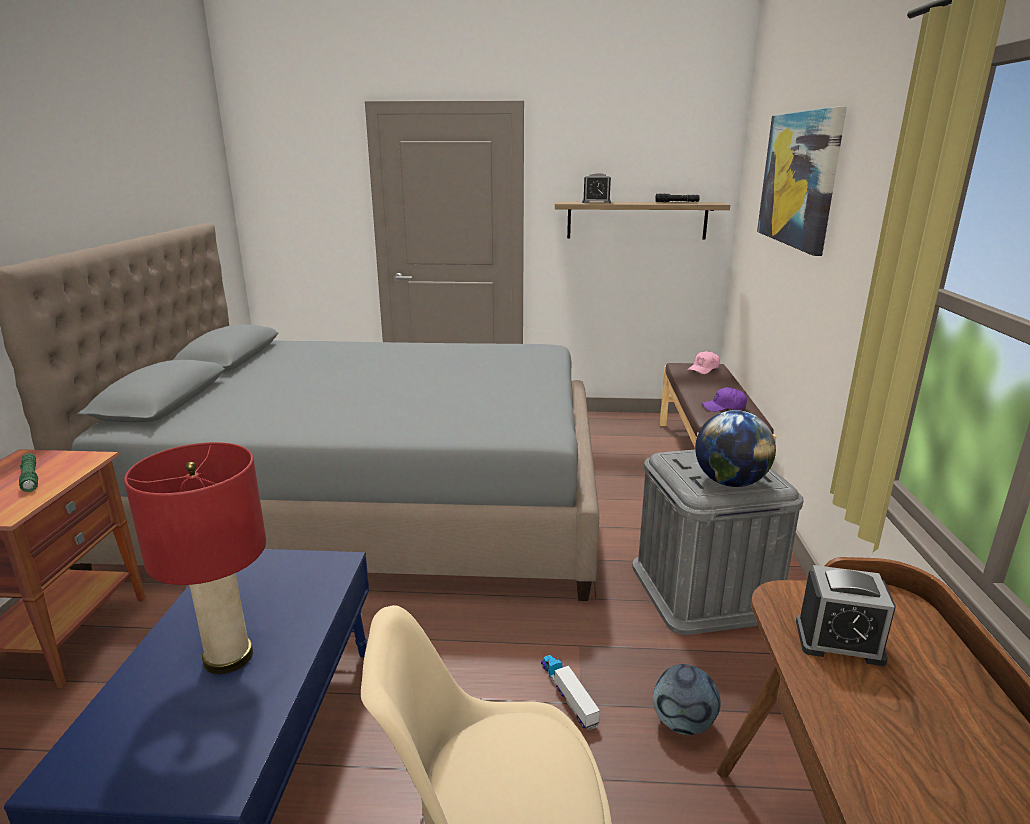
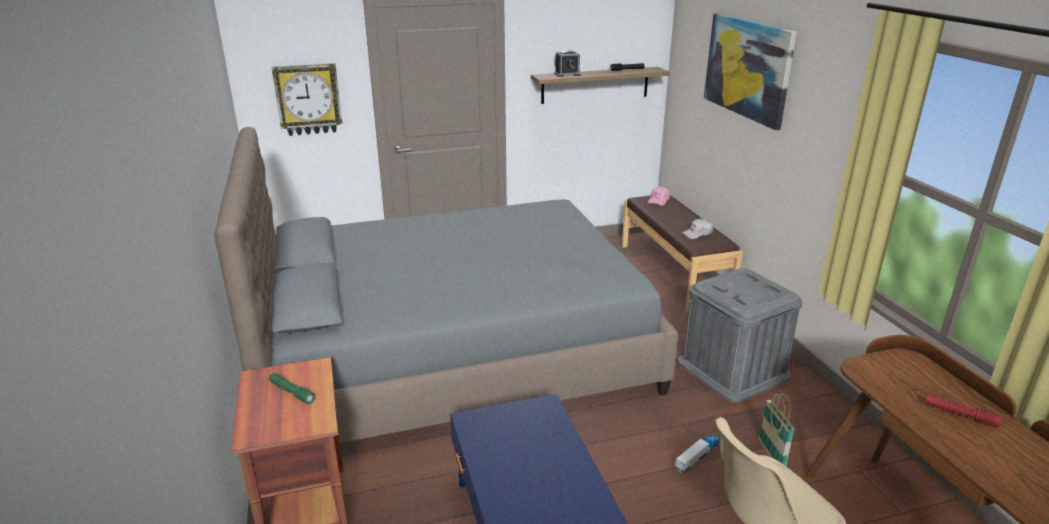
camera: 20 degrees left, 5 degrees up
(228, 658) = (544, 481): red table lamp -> none
(306, 212) = (308, 99): none -> wall clock
(568, 695) = (697, 456): toy truck -> toy truck turned 90 degrees clockwise
(682, 723) = (771, 455): football -> basket
(724, 407) = (697, 234): purple cap -> white cap
(730, 482) = (758, 297): globe -> none
(839, 641) = (898, 384): alarm clock -> none
(932, 726) = (959, 415): none -> red flashlight

